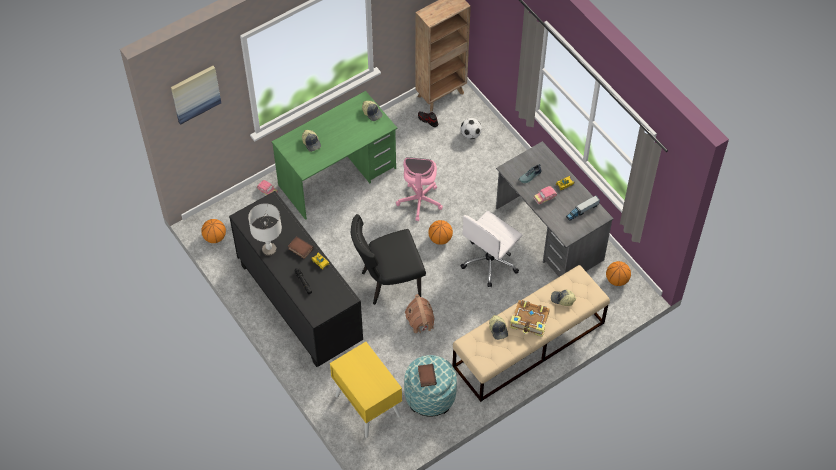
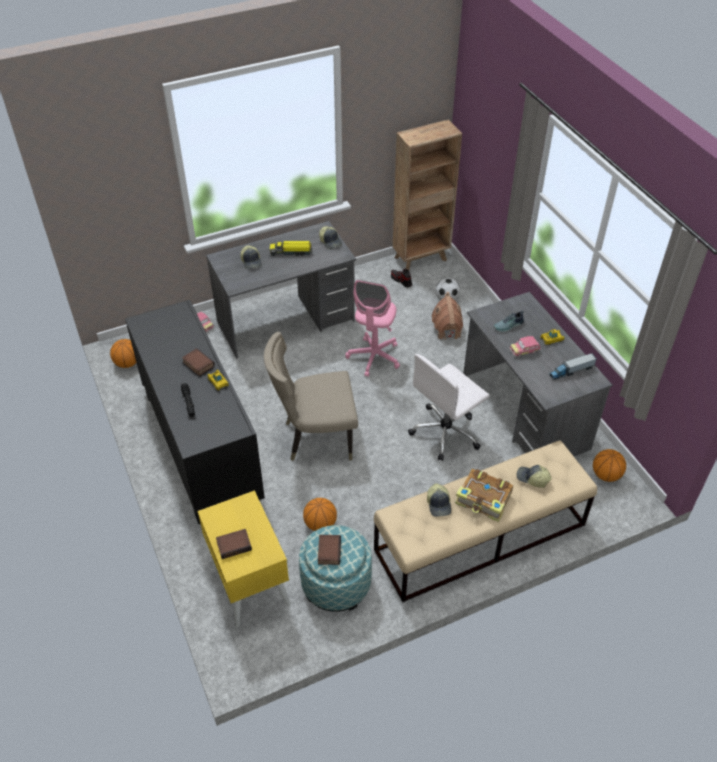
camera: 10 degrees right, 10 degrees down
(195, 93) = (101, 155): picture -> none
(269, 249) = (159, 360): grey table lamp -> none
(337, 177) = (286, 321): green desk -> grey desk
(342, 128) = (291, 252): none -> toy truck
(363, 383) = (234, 545): none -> book
(388, 282) = (315, 438): black chair -> beige chair
(420, 322) = (344, 490): toy house -> toy house (447, 330)
(440, 239) = (389, 399): basketball -> basketball (320, 524)

